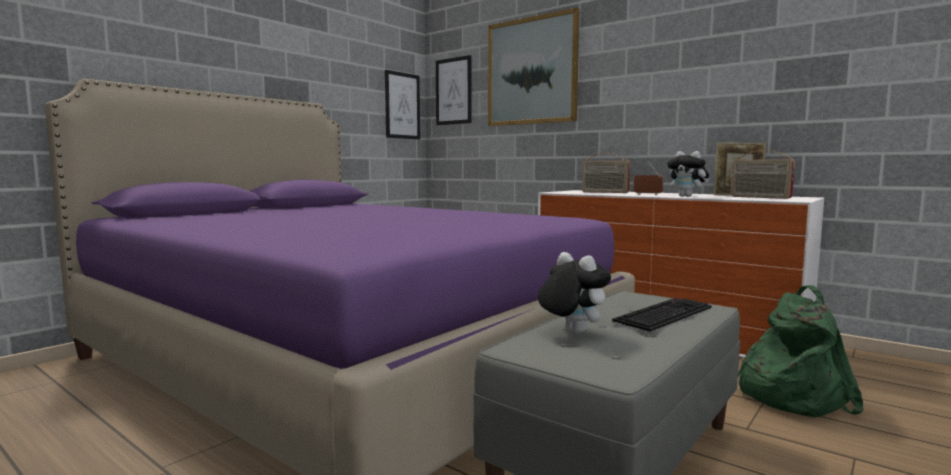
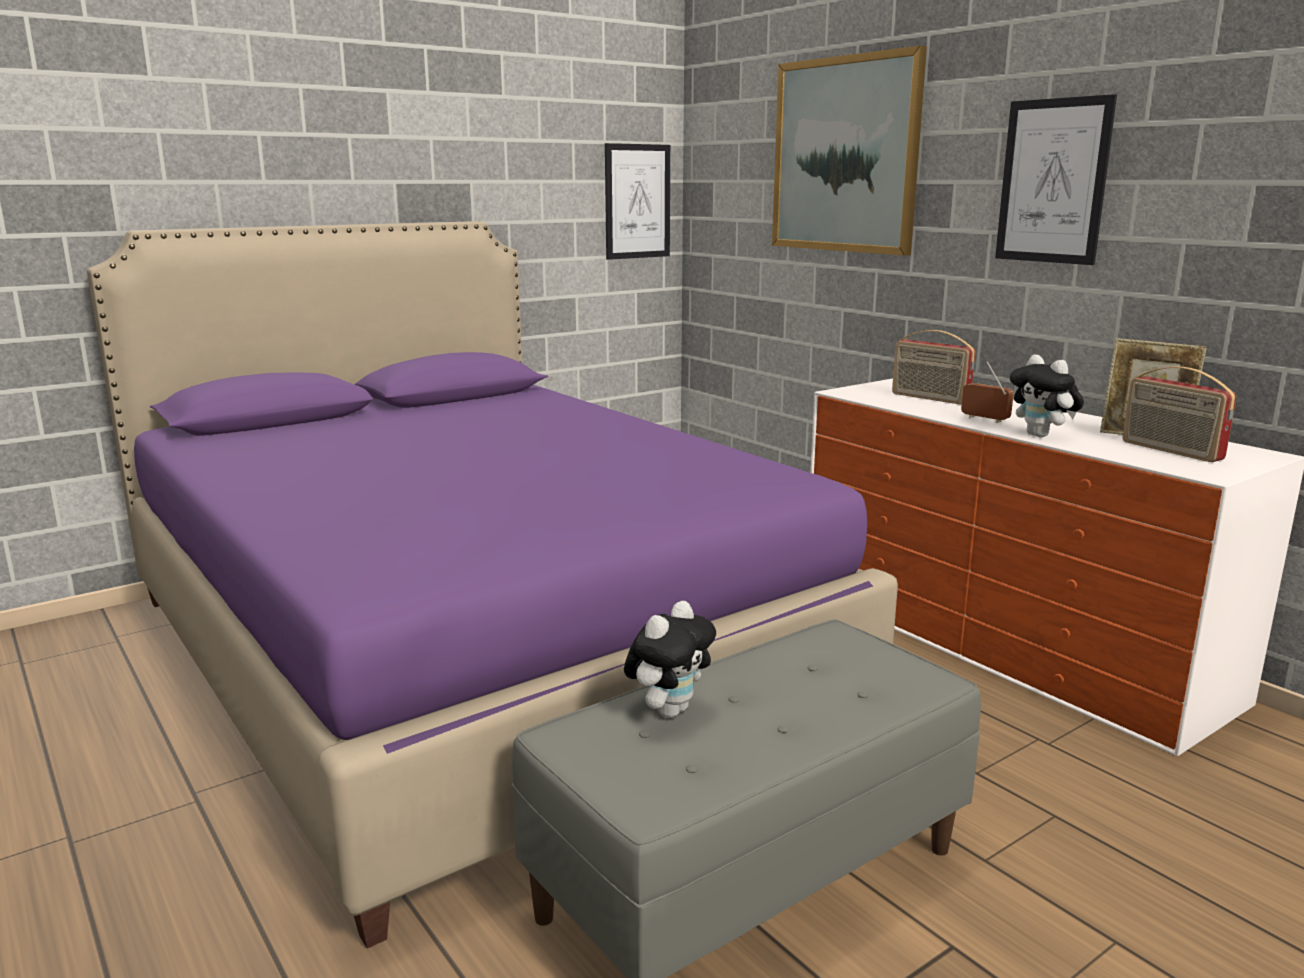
camera: 15 degrees right, 10 degrees up
(453, 91) = (724, 176): picture -> picture (1053, 181)
(571, 332) = (669, 710): plush toy -> plush toy turned 60 degrees clockwise
(663, 314) = (841, 686): keyboard -> none
(789, 395) = (1112, 809): green backpack -> none

